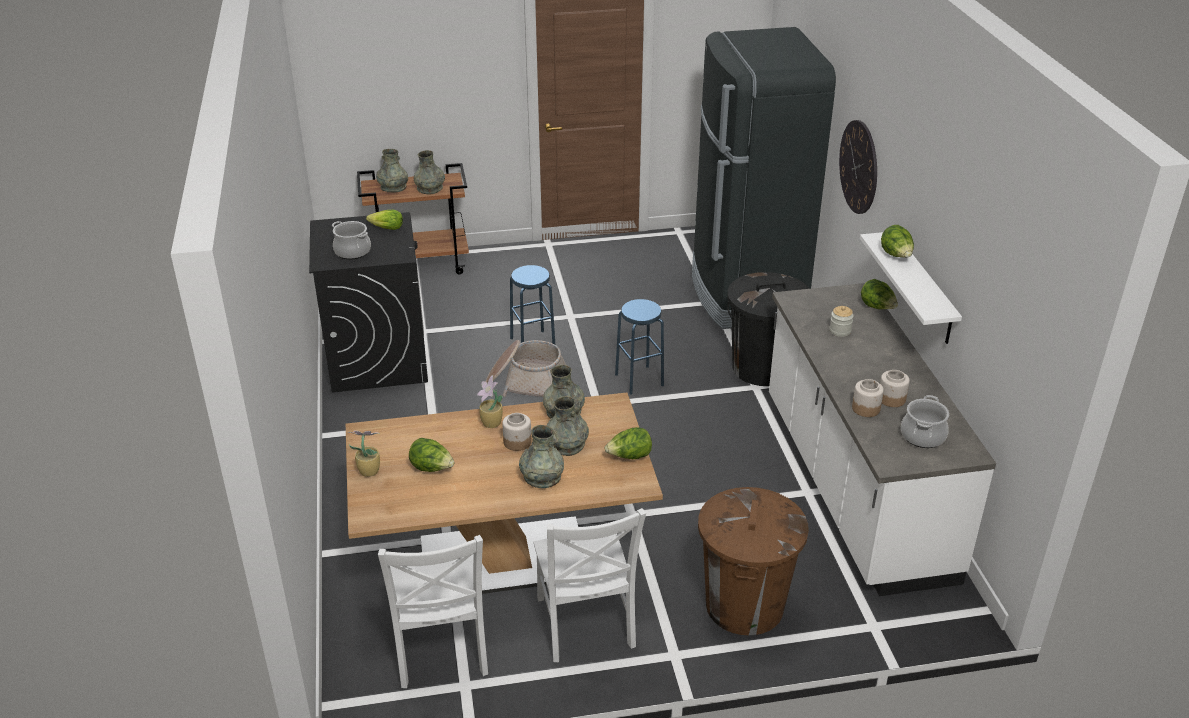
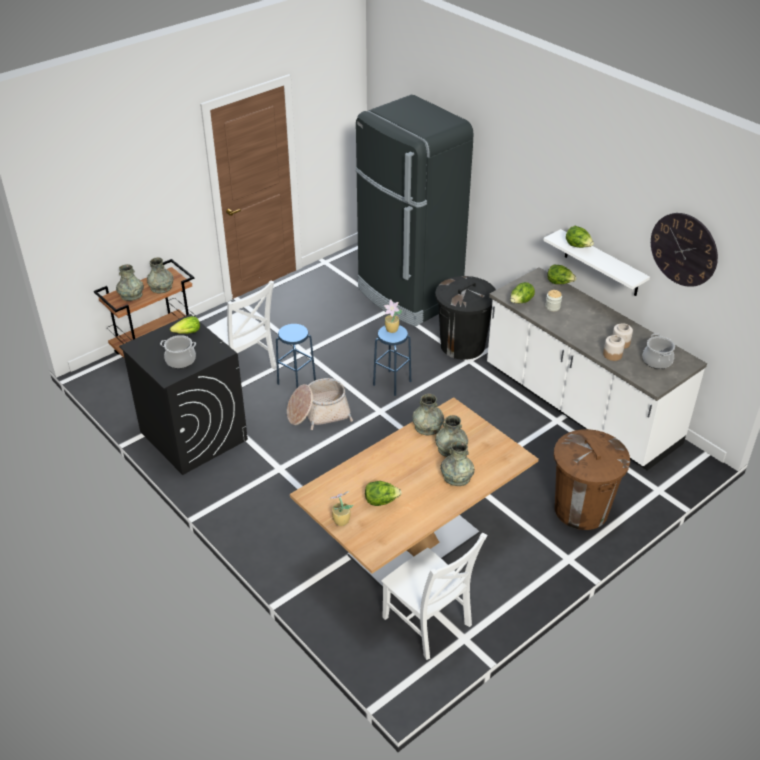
camera: 30 degrees left, 5 degrees up
(491, 424) = (389, 454): potted plant -> potted plant (392, 330)
(517, 442) = (418, 460): jar -> none
(585, 626) = (502, 565): white chair -> white chair (244, 368)
(629, 457) = (496, 441): lettuce -> lettuce (521, 302)
(859, 167) = (508, 189): wall clock -> wall clock (684, 249)

